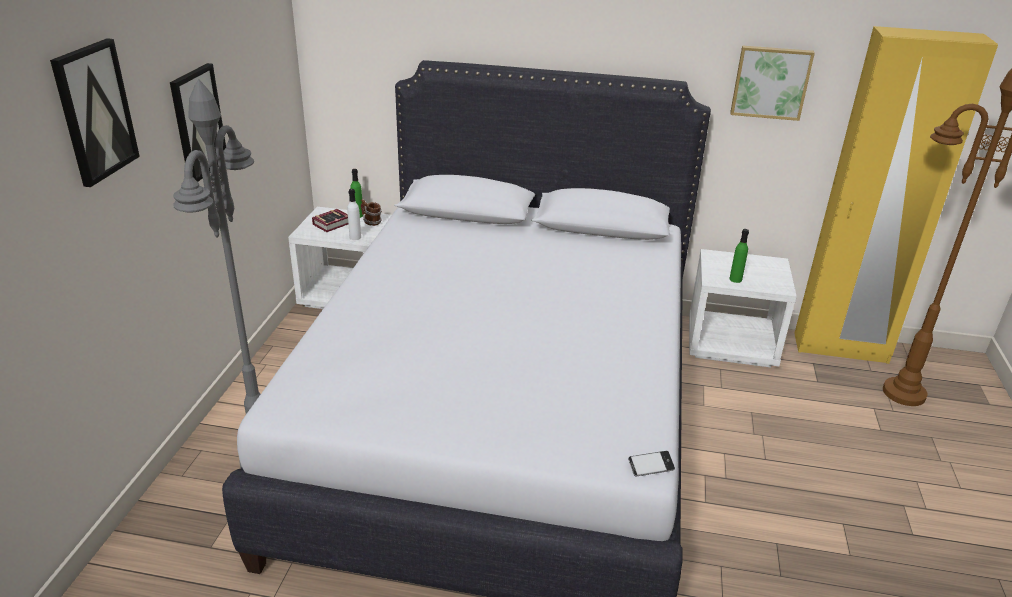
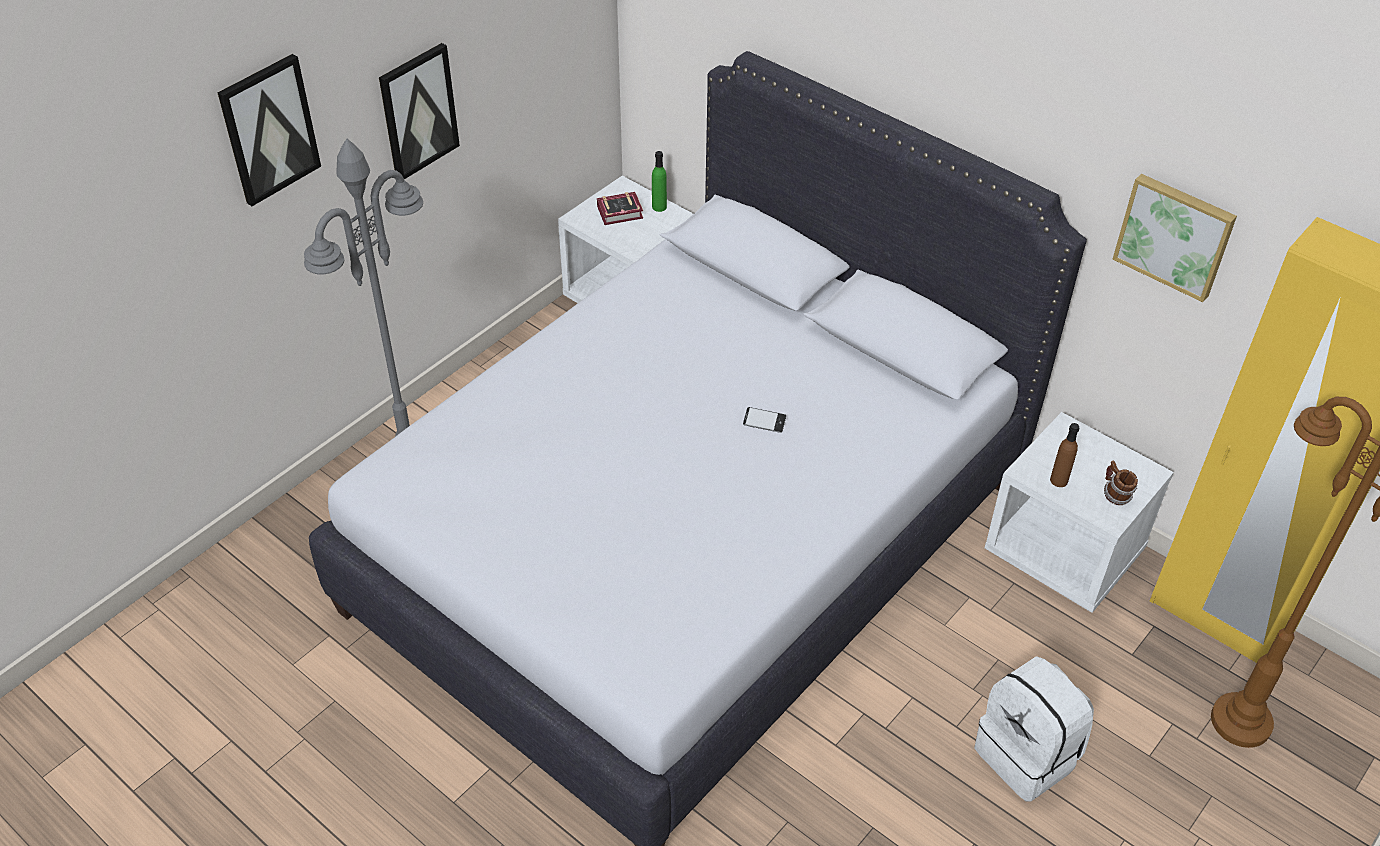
camera: 30 degrees right, 15 degrees up
(355, 237) = (632, 244): white bottle -> none
(371, 222) = (667, 224): mug -> mug (1115, 495)
(650, 466) = (656, 698): phone -> phone (764, 422)
(735, 279) = (1059, 480): green bottle -> brown bottle
(820, 458) = (1028, 755): none -> white backpack

